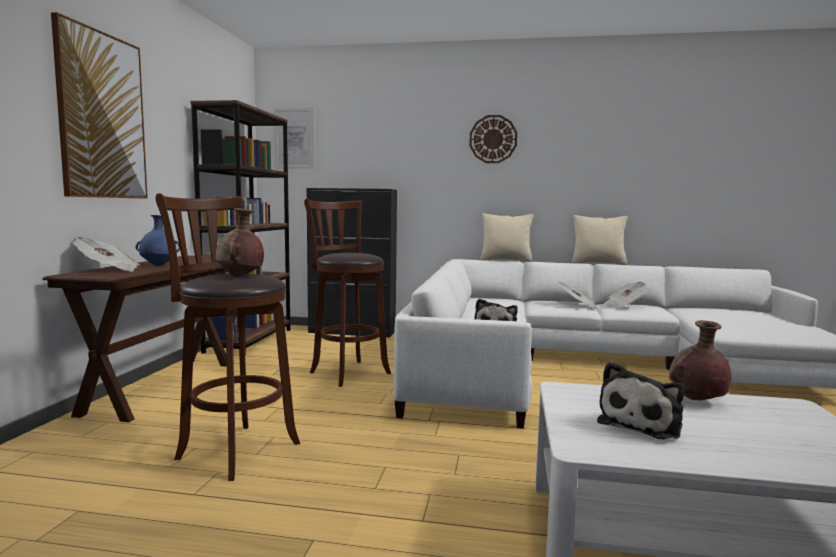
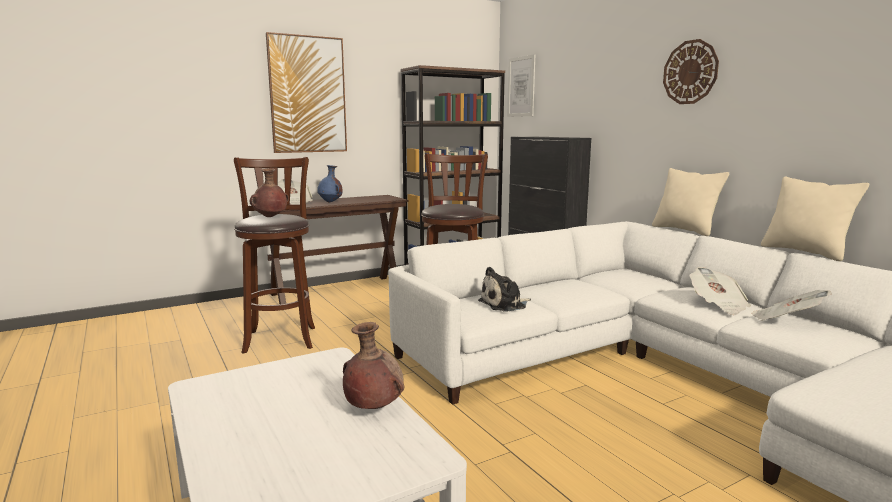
camera: 50 degrees right, 5 degrees up
(642, 423) = (274, 396): plush toy -> none

